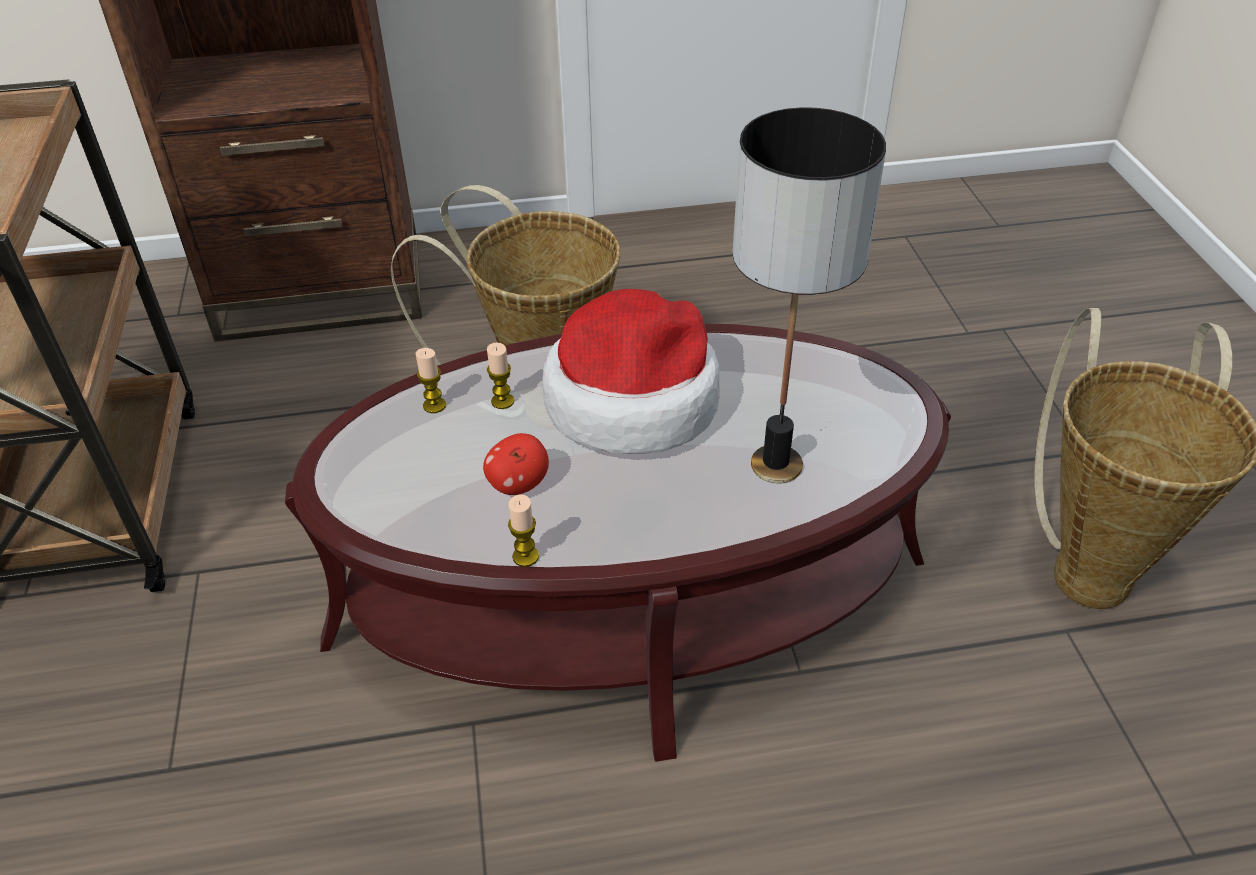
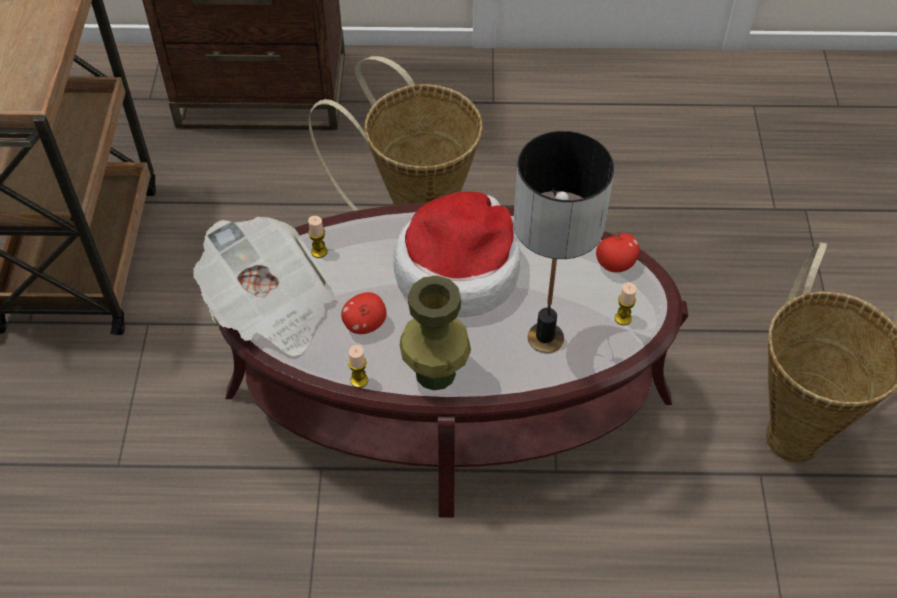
camera: 10 degrees right, 10 degrees up
(375, 482) = (270, 307): none -> newspaper
(502, 401) = (367, 255): candle -> candle (623, 318)
(634, 531) = (435, 373): none -> green vase
(839, 367) = (615, 264): none -> apple

